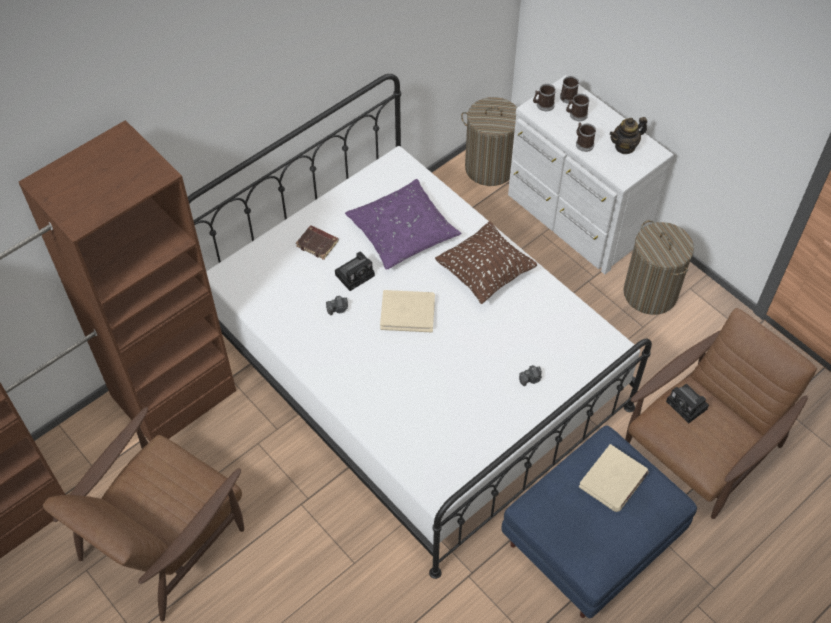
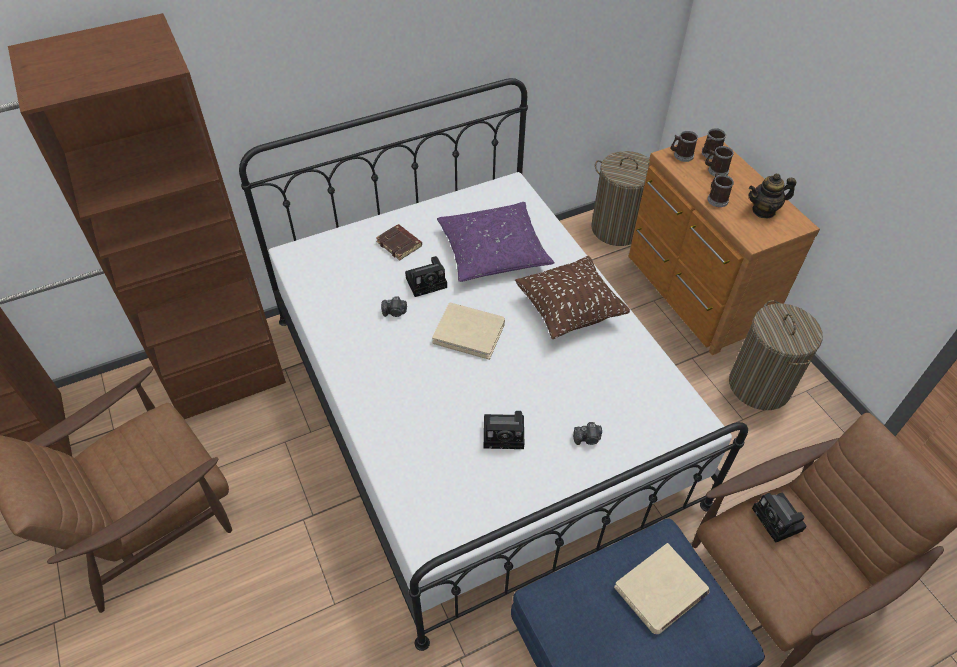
camera: 15 degrees right, 5 degrees down
(466, 391) = (505, 434): none -> camera
(576, 219) = (694, 294): white dresser -> brown dresser

